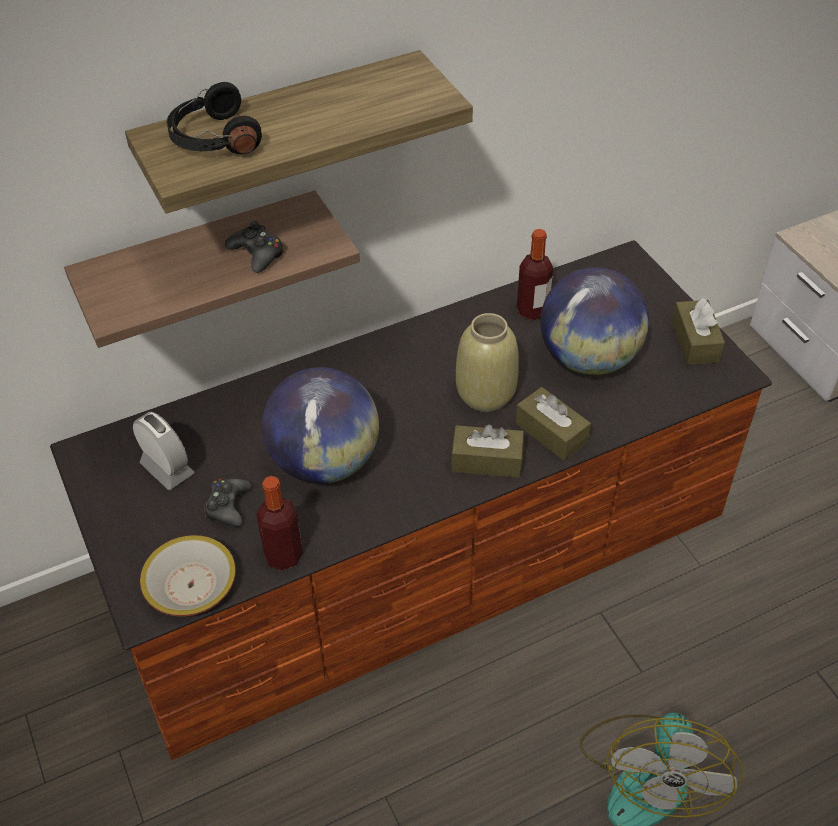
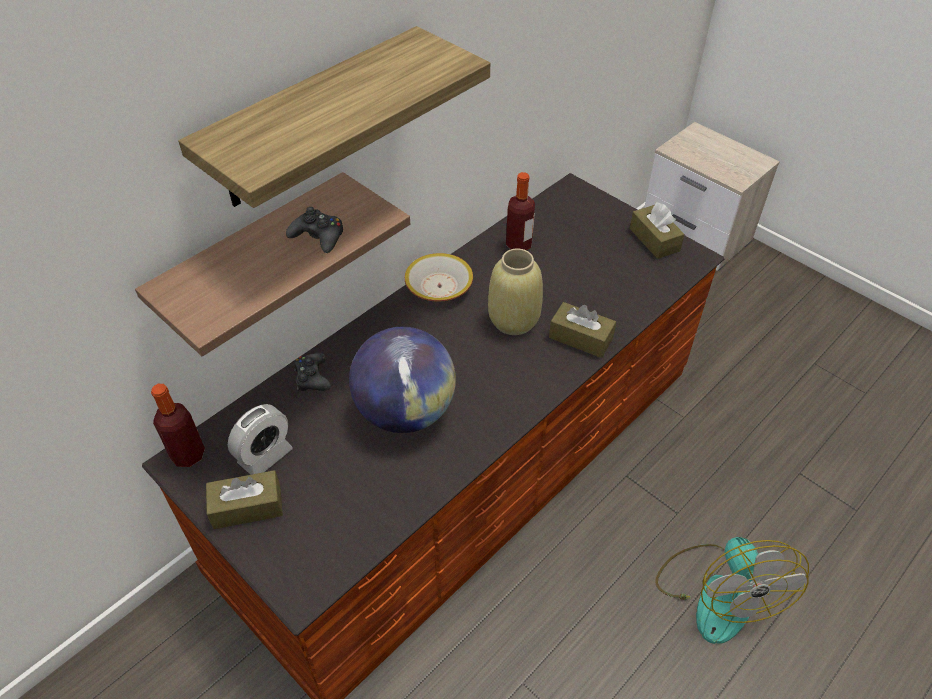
camera: 20 degrees left, 0 degrees up
(167, 468) = (265, 456): alarm clock -> alarm clock turned 105 degrees clockwise
(191, 585) = (334, 556): bowl -> bowl (439, 286)
(213, 139) = (271, 131): black headphones -> none
(228, 506) = (336, 474): black game controller -> black game controller (312, 377)
(283, 556) = (406, 504): bottle -> bottle (188, 455)
(487, 460) = (540, 374): brown tissue box -> brown tissue box (247, 507)
(589, 358) = (581, 272): globe -> none

